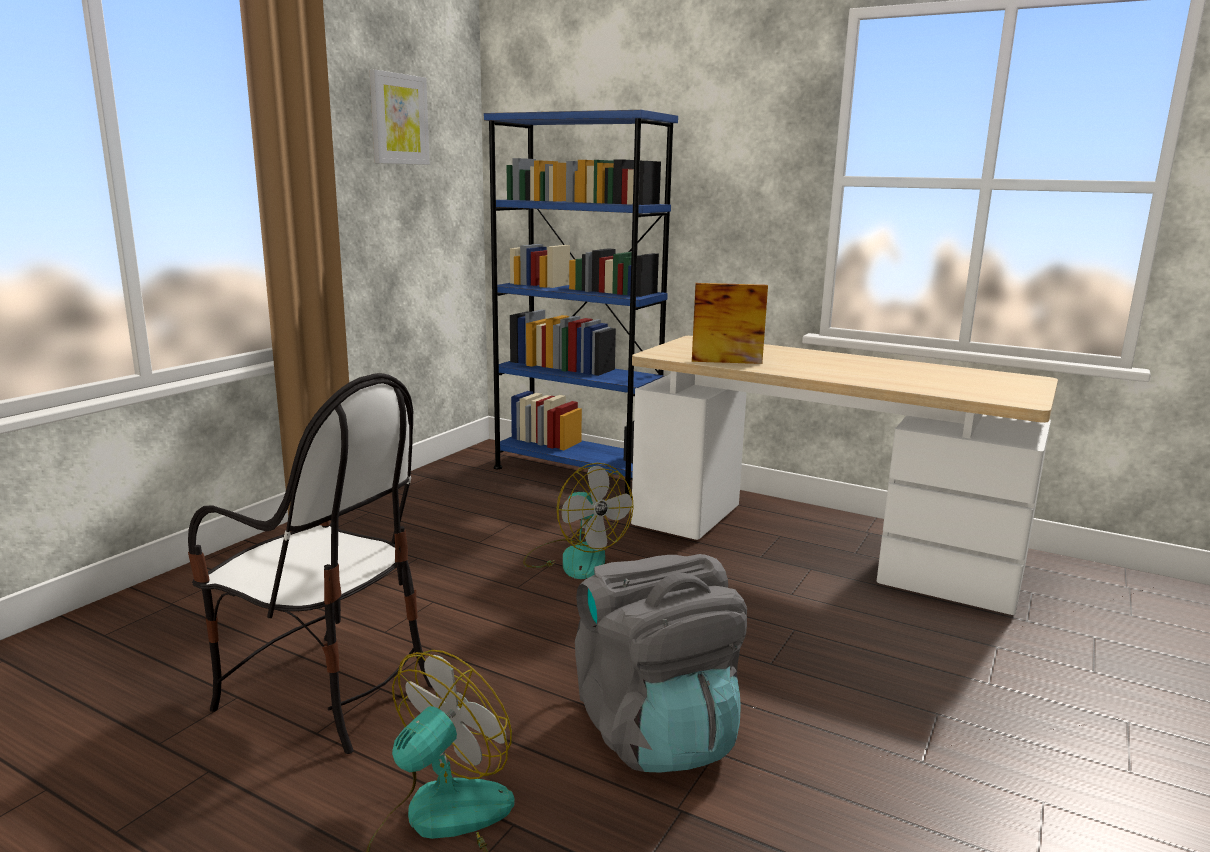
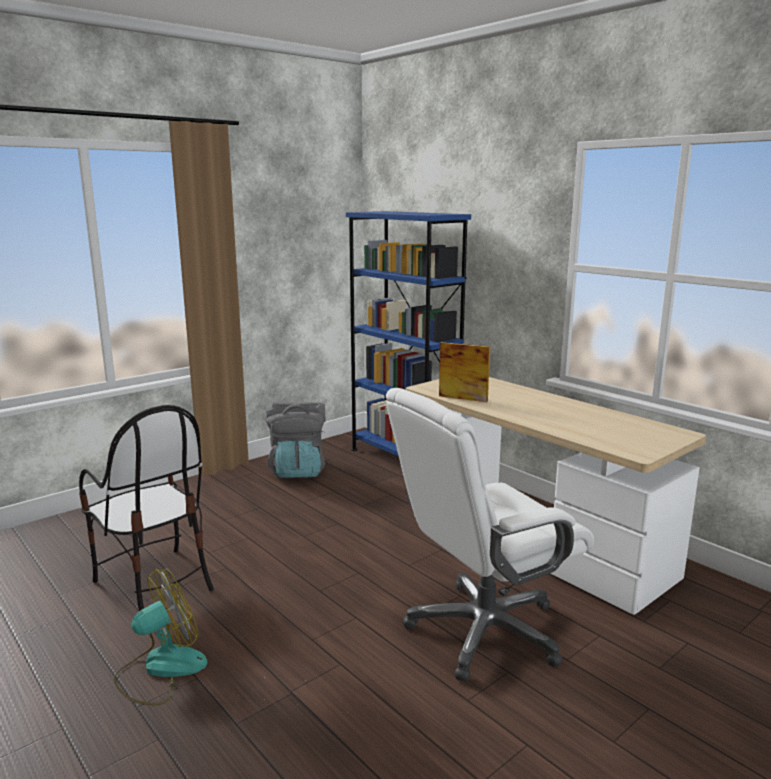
camera: 20 degrees right, 0 degrees up
(398, 119) = (292, 217): picture -> none
(574, 558) = (354, 522): fan -> none
(656, 731) = (315, 643): grey backpack -> grey backpack (298, 470)
(863, 668) = (483, 631): none -> white office chair

